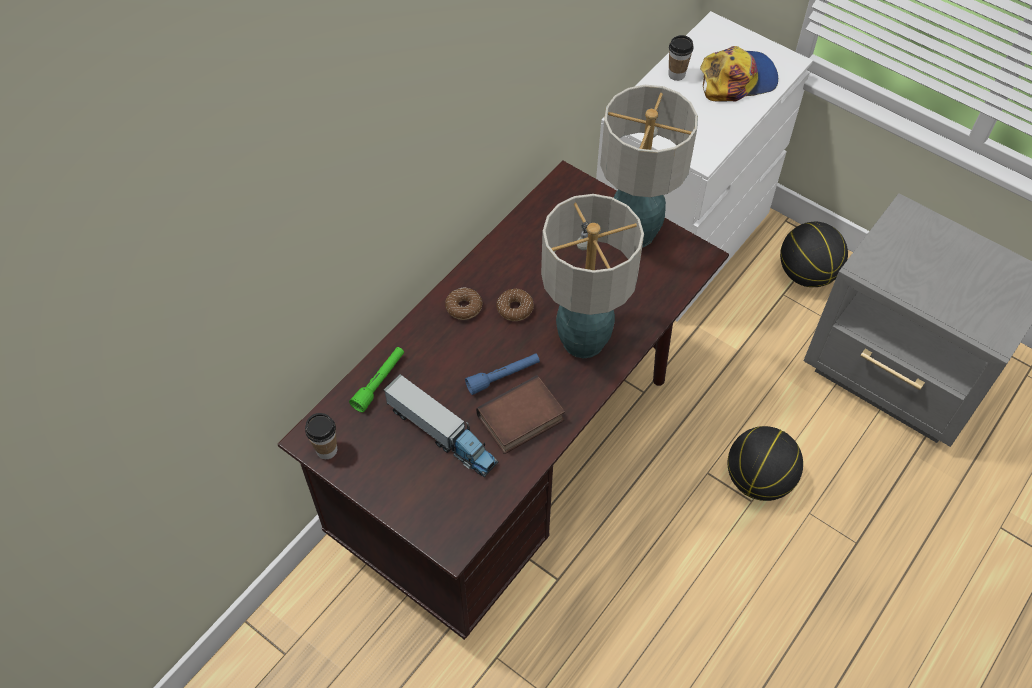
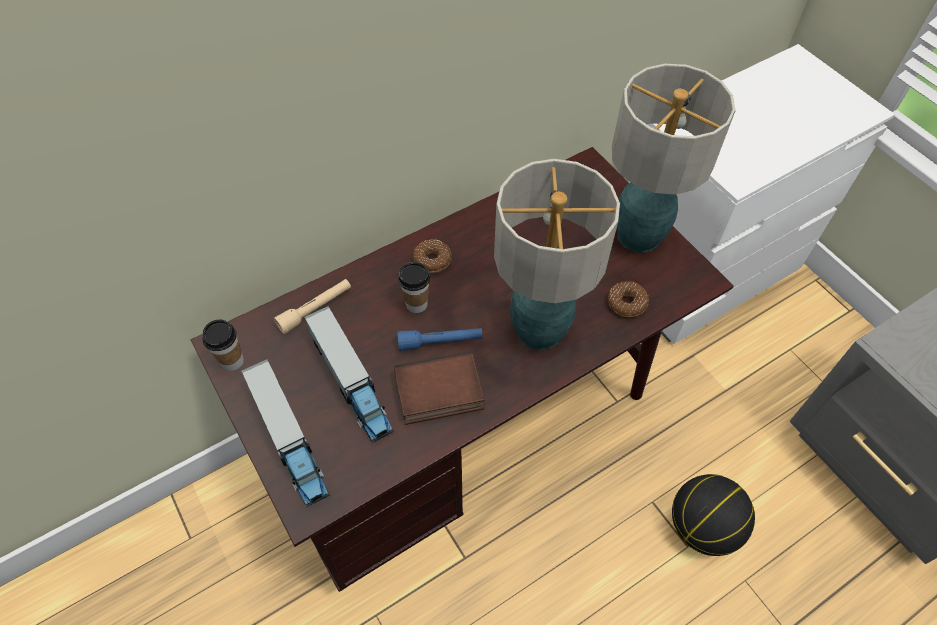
camera: 20 degrees right, 0 degrees up
(379, 382) = (315, 309): green flashlight -> beige flashlight
(411, 498) = (289, 440): none -> toy truck
(515, 308) = (482, 276): donut -> donut (626, 303)
(676, 74) = (740, 94): cup -> cup (416, 304)
(737, 79) = (804, 113): cap -> none
(806, 274) = (820, 337): basketball -> none

